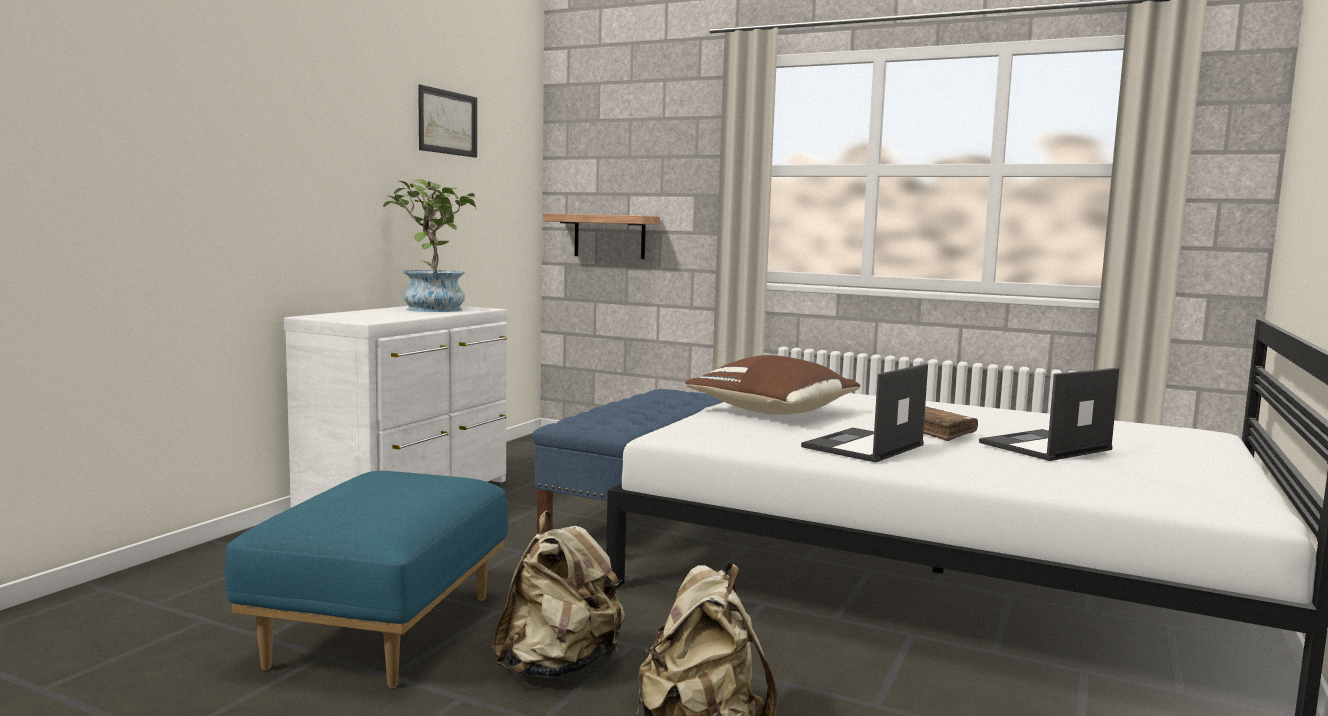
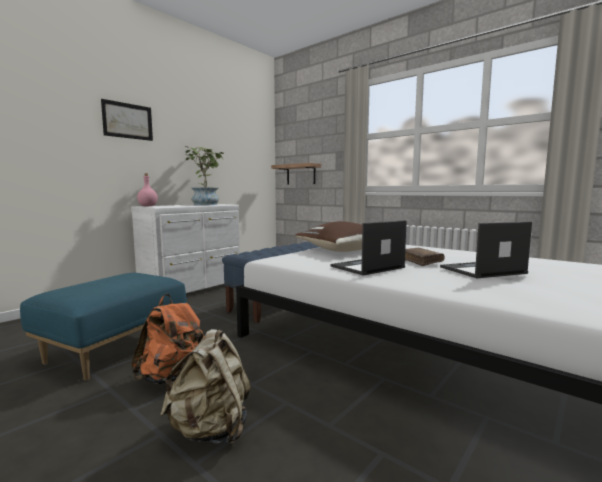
camera: 15 degrees right, 0 degrees up
(328, 317) = (148, 206): none -> pink bottle
(448, 122) = (220, 124): picture -> picture (128, 121)
(559, 667) = (174, 377): beige backpack -> orange backpack

